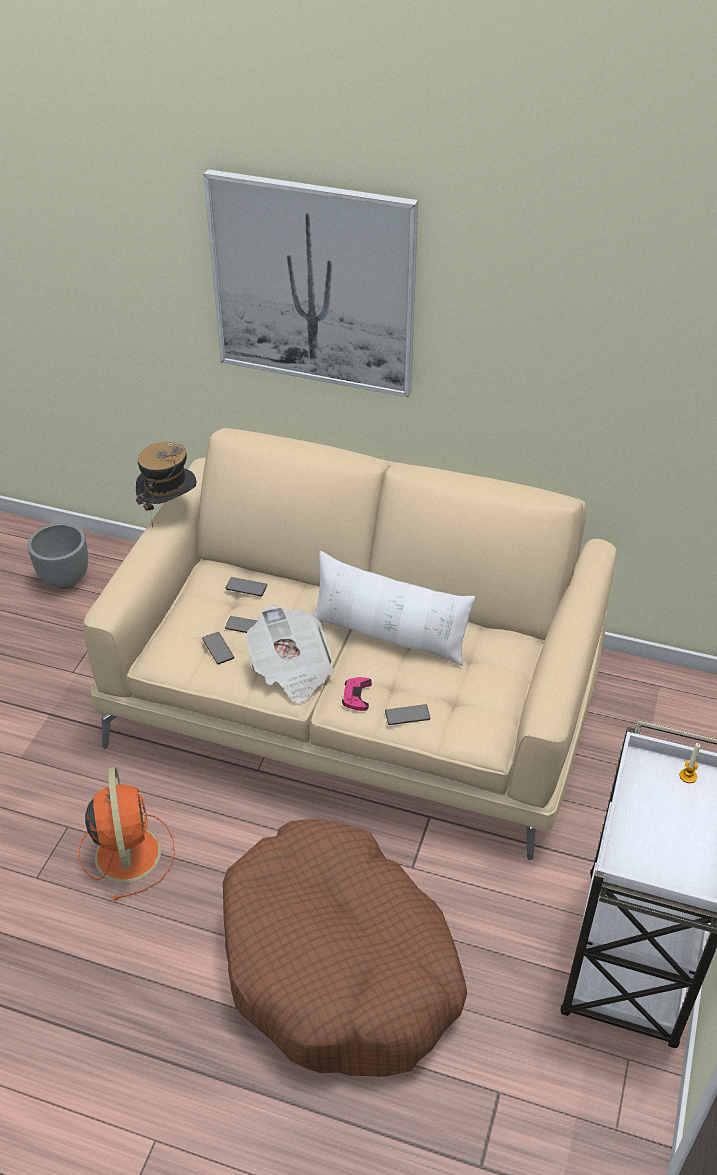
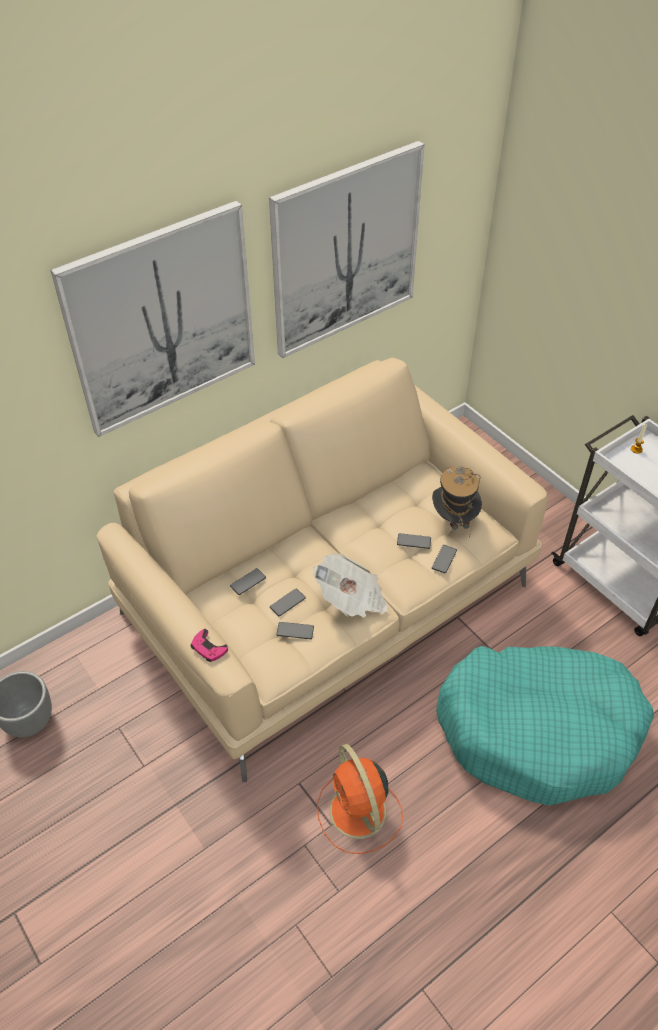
camera: 55 degrees left, 5 degrees up
(127, 851) = (359, 813): orange fan -> orange fan turned 135 degrees counterclockwise
(169, 509) = (148, 577): hat -> hat (453, 520)
(339, 964) = (539, 730): brown dog bed -> turquoise dog bed
(356, 696) = (406, 576): pink game controller -> pink game controller (208, 648)
(389, 635) = (363, 530): white pillow -> none
(409, 679) = (413, 541): none -> phone
(560, 336) = (345, 251): none -> picture

